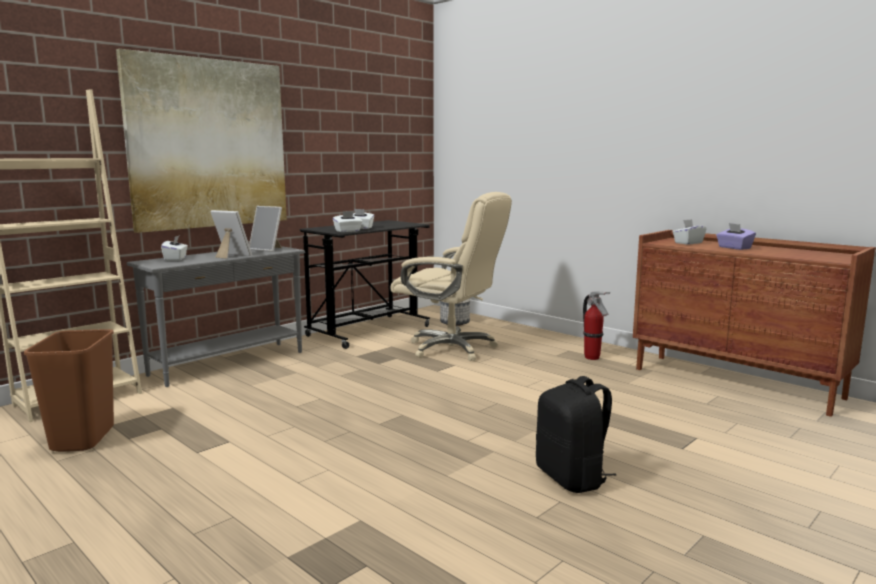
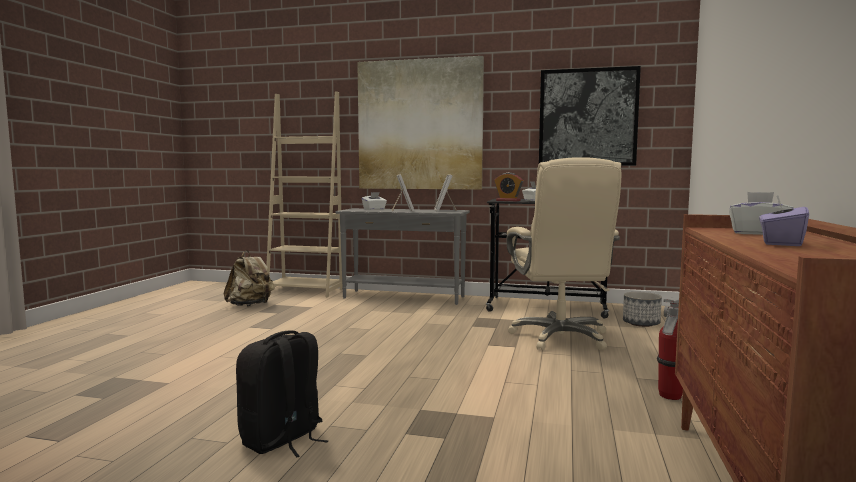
camera: 60 degrees right, 5 degrees down
(82, 439) = (250, 305): brown trash can -> beige backpack
(348, 231) = (508, 200): white tissue box -> alarm clock
(368, 141) = (587, 117): none -> picture

